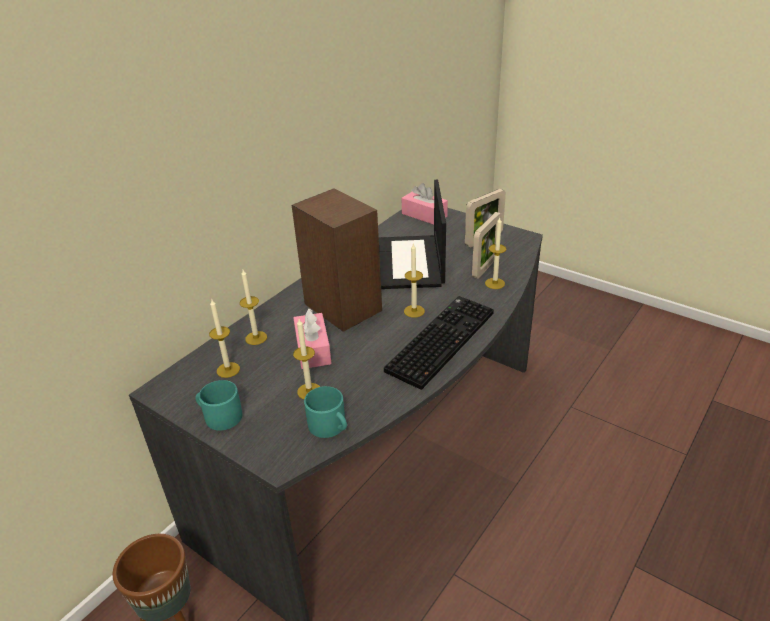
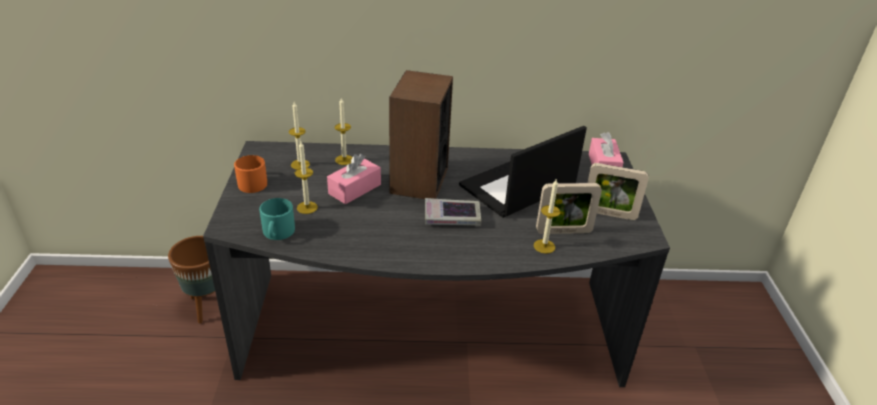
camera: 50 degrees right, 0 degrees up
(219, 416) = (252, 182): turquoise mug -> orange mug
(414, 311) = (452, 217): candle -> book
(440, 340) = (427, 245): keyboard -> none

